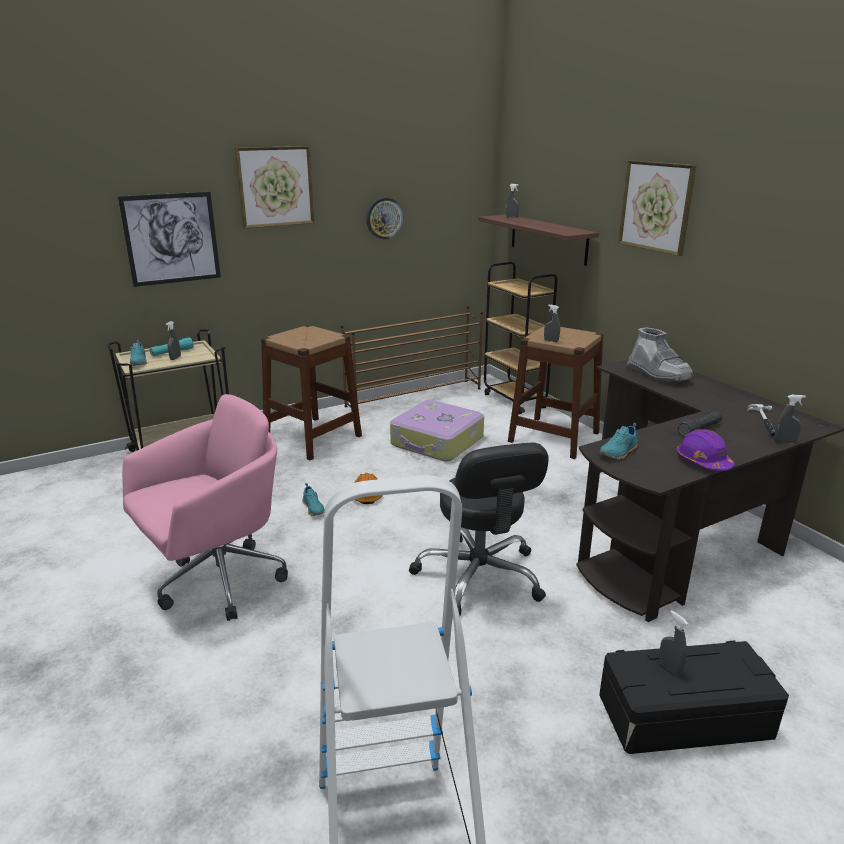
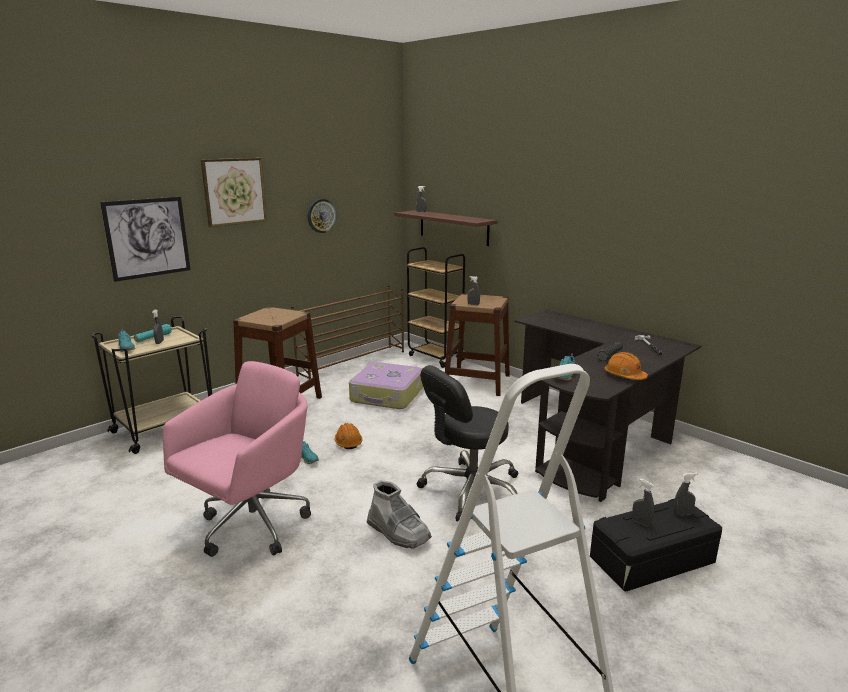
camera: 15 degrees left, 5 degrees down
(481, 580) = (468, 492): black office chair -> black office chair turned 90 degrees clockwise
(656, 206) = (543, 198): picture -> none
(658, 375) = (562, 322): grey boot -> grey boot (398, 532)
(703, 462) = (624, 376): purple hard hat -> orange hard hat
(784, 442) = (669, 358): grey spray bottle -> grey spray bottle (682, 514)

